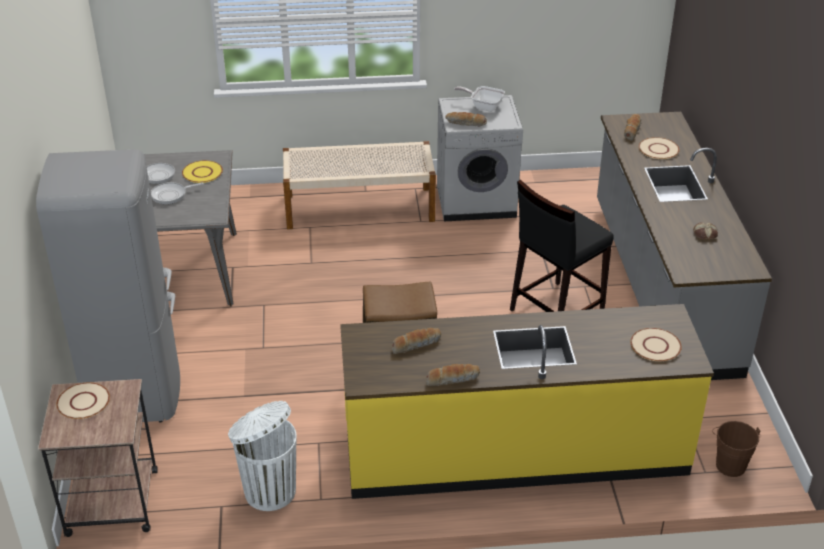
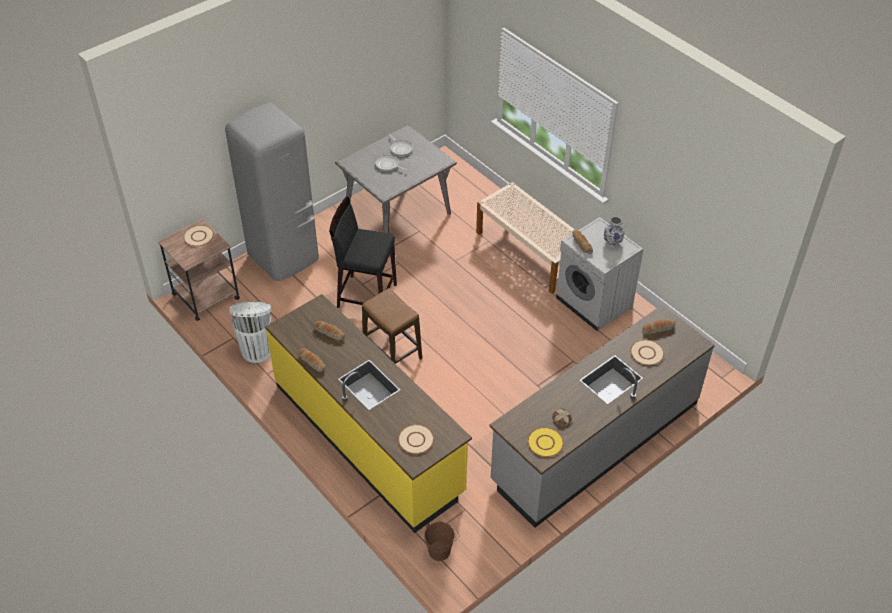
camera: 55 degrees right, 10 degrees up
(202, 172) = (421, 164): yellow plate -> yellow plate (545, 442)
(483, 106) = (612, 242): frying pan -> vase
(555, 311) = (514, 398): black stool -> black stool (366, 295)

